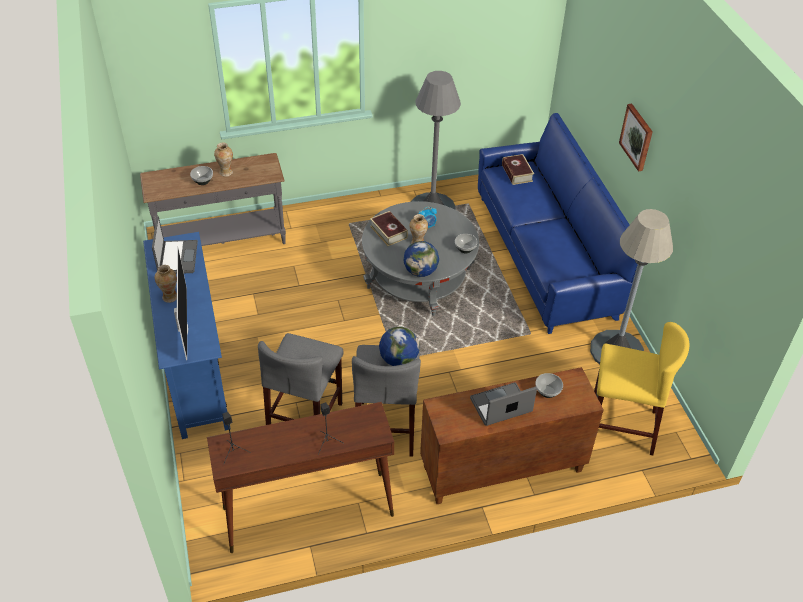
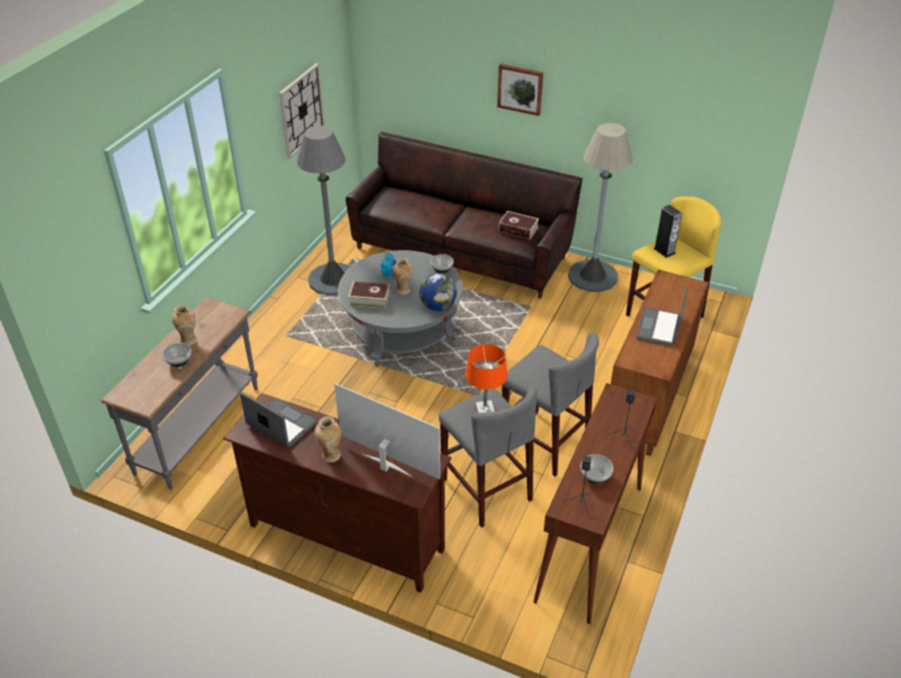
camera: 50 degrees left, 5 degrees down
(195, 371) = (345, 537): blue tv stand -> brown tv stand
(308, 355) = (484, 411): none -> orange table lamp
(398, 360) = (546, 360): globe -> none
(468, 55) = (301, 110): none -> wall clock
(517, 173) = (392, 198): book -> book (518, 229)
(546, 256) = (461, 253): blue sofa -> brown sofa
(548, 392) = (667, 297): bowl -> bowl (595, 476)
(626, 361) = (664, 251): none -> speaker

